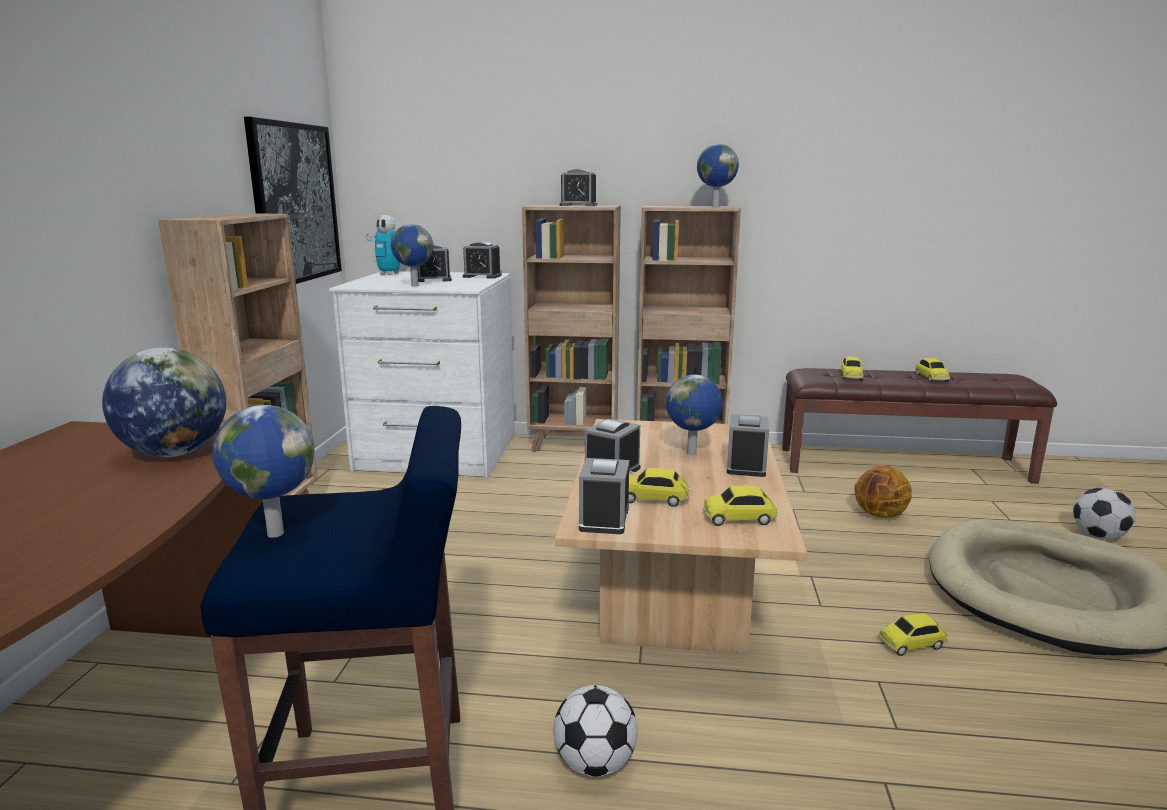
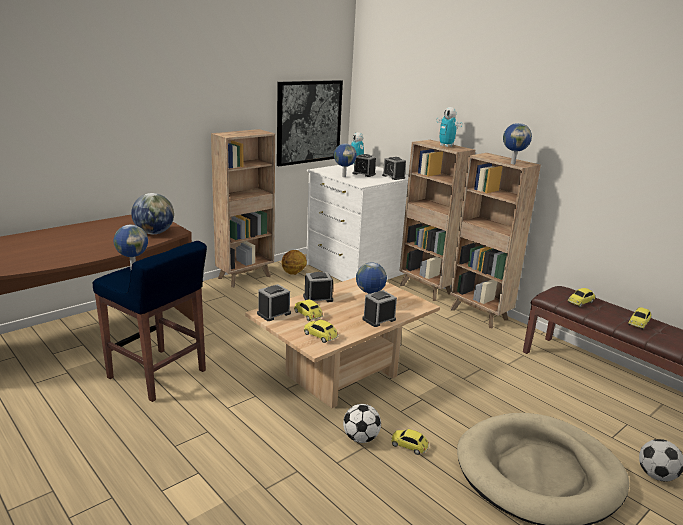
camera: 40 degrees right, 5 degrees up
(578, 205) = (446, 146): alarm clock -> toy robot
(595, 764) = (220, 406): football -> football (360, 438)
(880, 515) = (526, 395): basketball -> basketball (293, 273)

